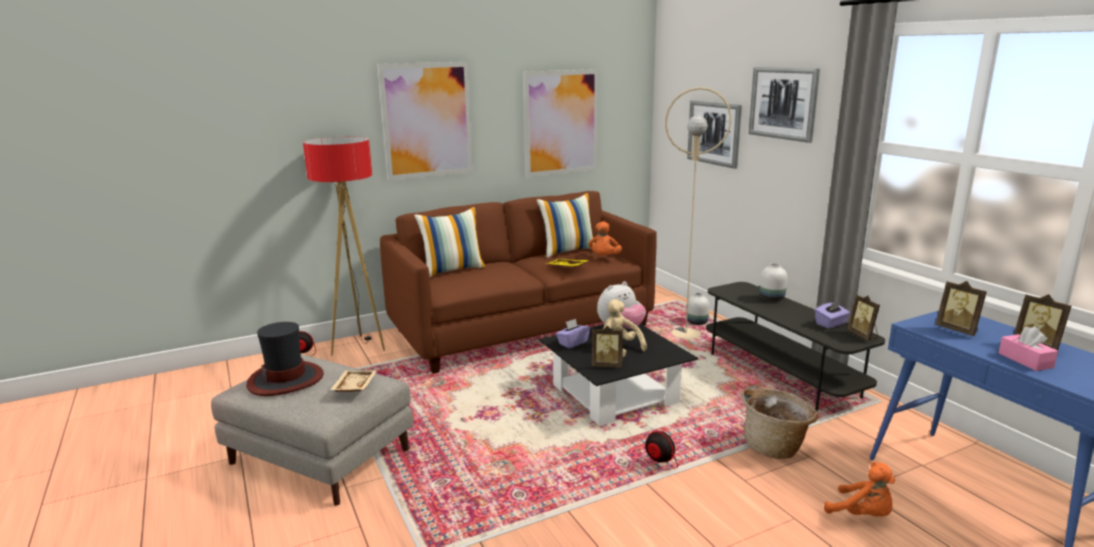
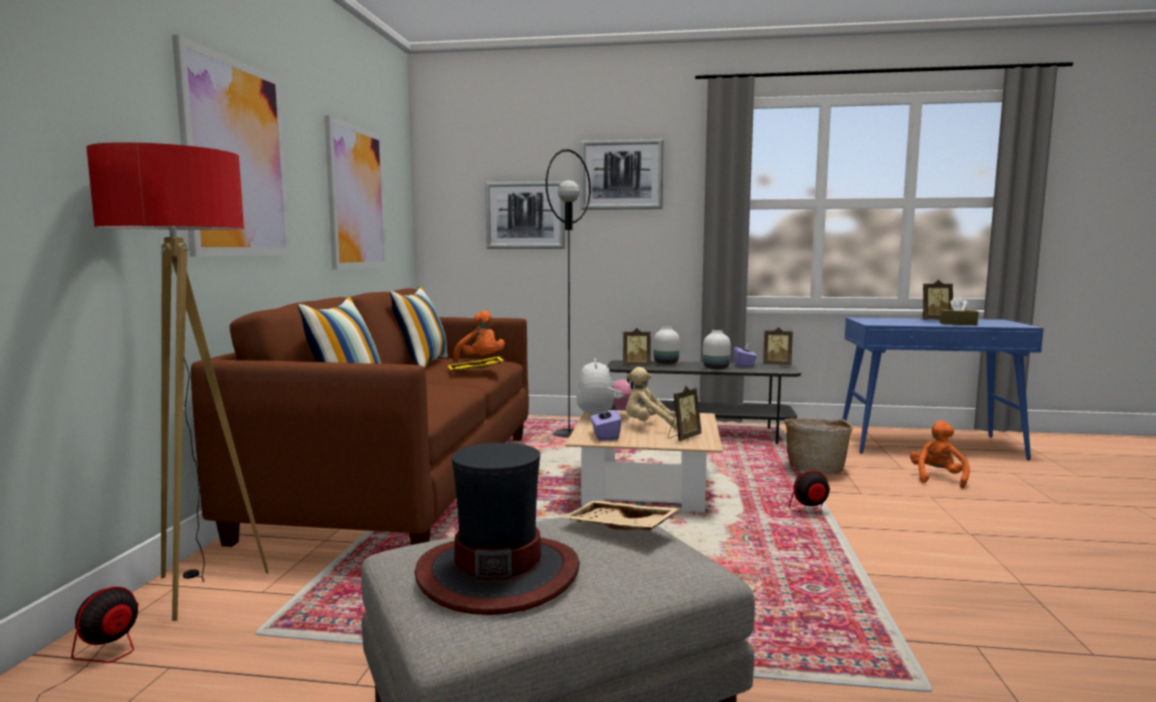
camera: 55 degrees left, 10 degrees down
(614, 394) = (645, 489): black coffee table -> beige coffee table
(686, 334) = (569, 434): beige floor lamp -> black floor lamp
(697, 322) = (554, 424): white vase -> white vase (716, 368)
(862, 515) = (937, 478): orange plush toy -> orange plush toy turned 60 degrees counterclockwise
(958, 330) = (893, 322): picture frame -> picture frame (636, 366)
(1025, 360) = (958, 324): pink tissue box -> brown tissue box

